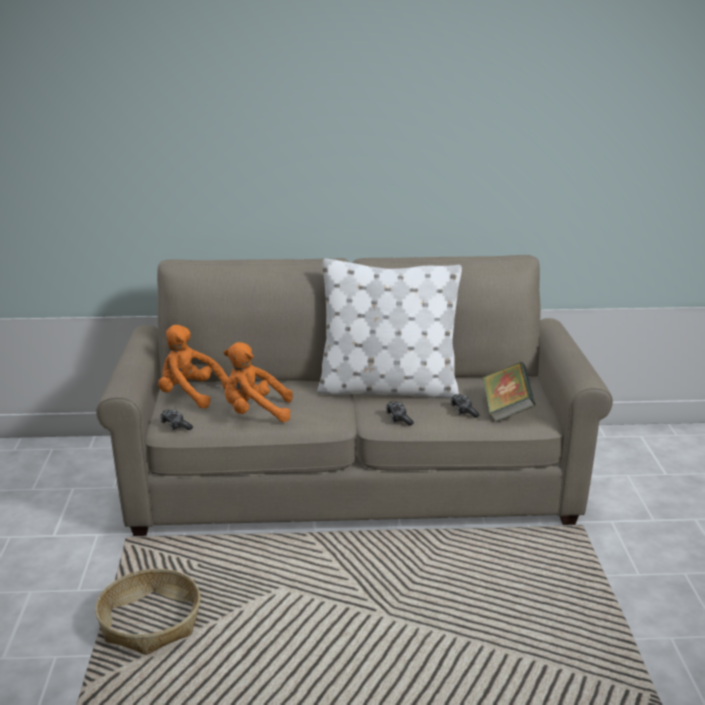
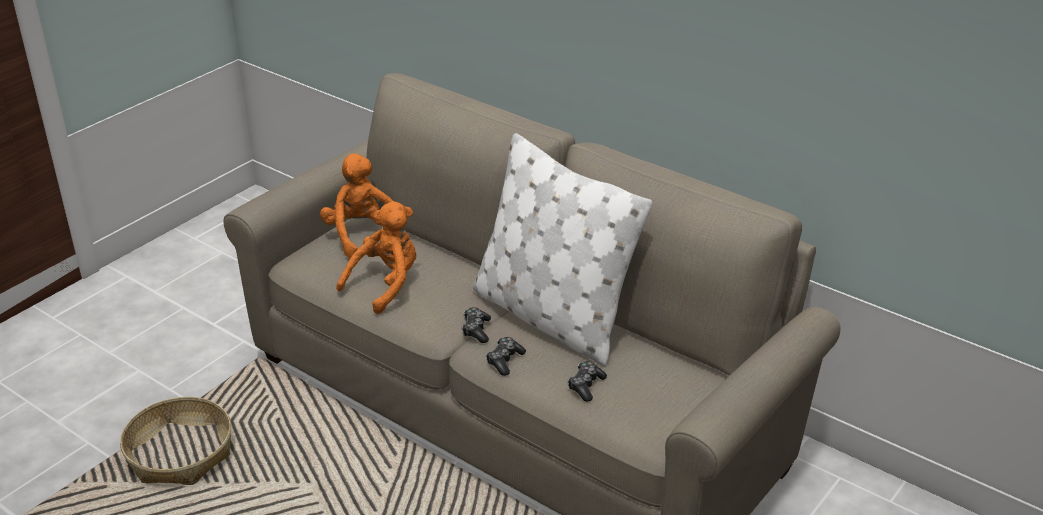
camera: 40 degrees right, 10 degrees up
(175, 426) = (304, 266): game controller -> game controller (476, 330)
(255, 413) = (386, 285): orange plush toy -> orange plush toy turned 90 degrees clockwise
(506, 409) = (636, 409): book -> none

